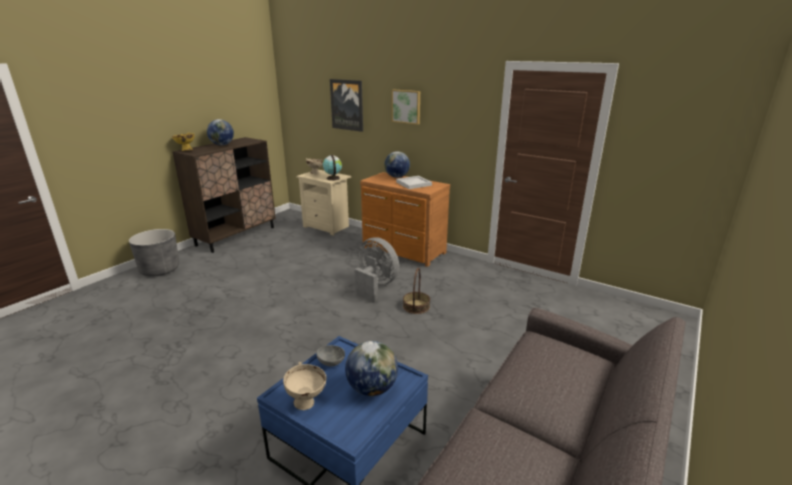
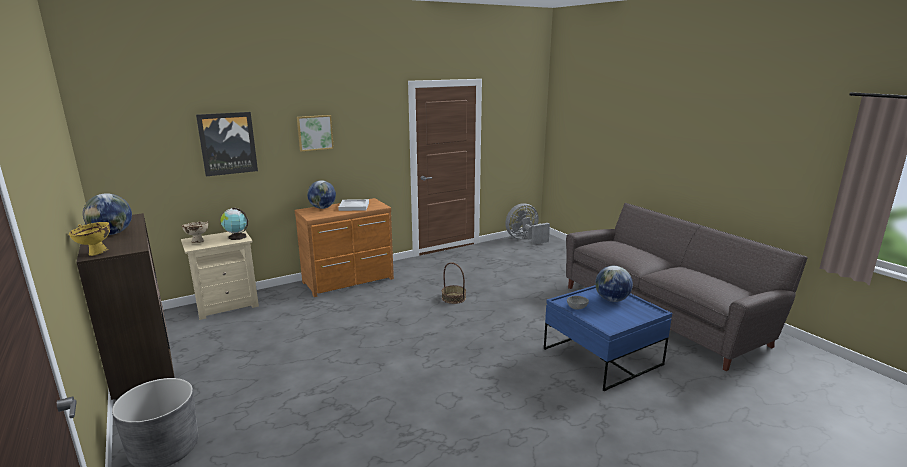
camera: 65 degrees left, 5 degrees down
(307, 403) = (619, 321): beige bowl -> none
(375, 285) = (400, 306): grey fan -> grey fan (525, 239)

